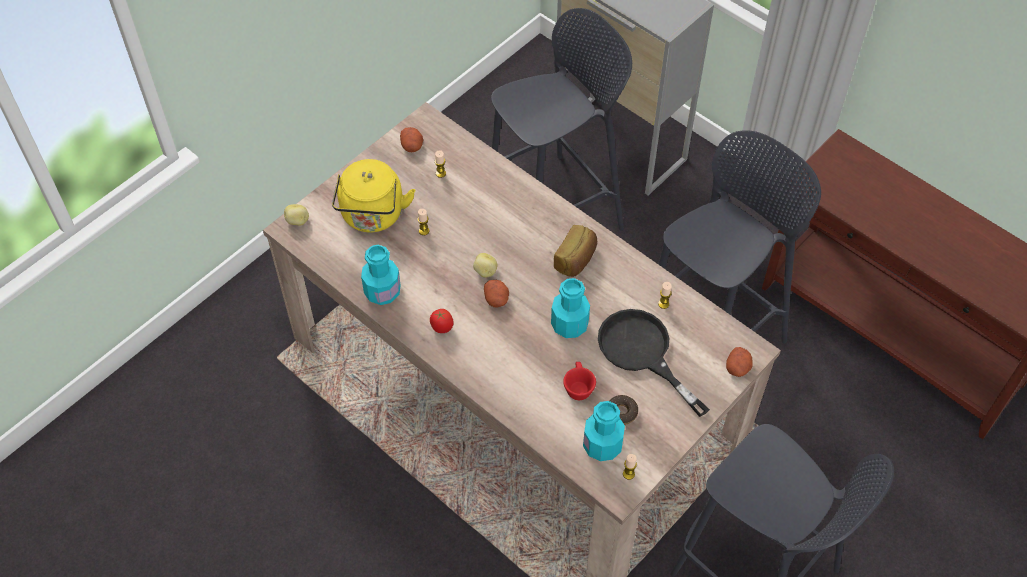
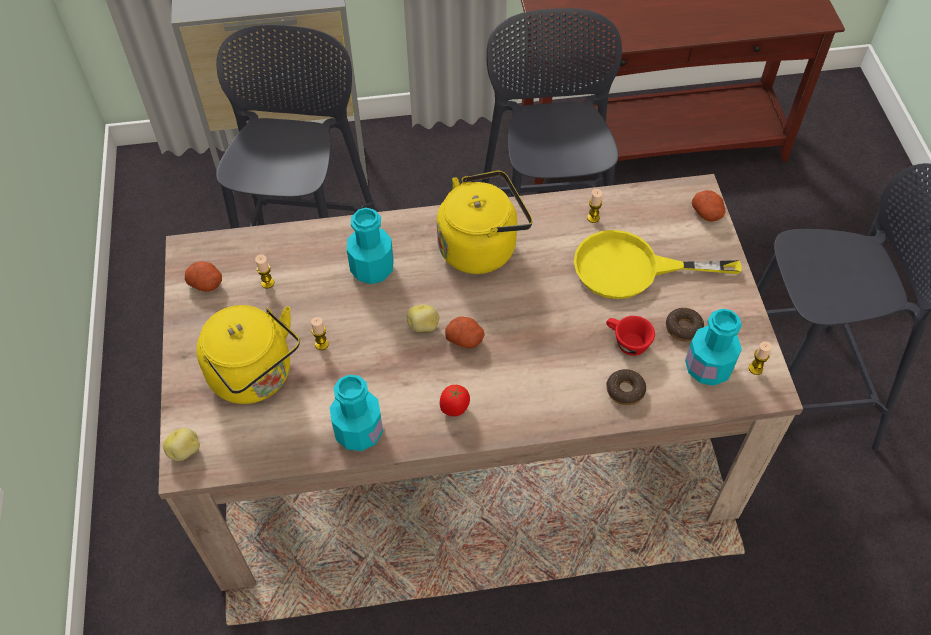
camera: 50 degrees left, 0 degrees up
(539, 409) = (625, 390): none -> donut
(569, 324) = (550, 301): turquoise bottle -> turquoise bottle (372, 268)
(576, 259) = (481, 246): bread -> yellow kettle
(642, 353) = (632, 269): black frying pan -> yellow frying pan

